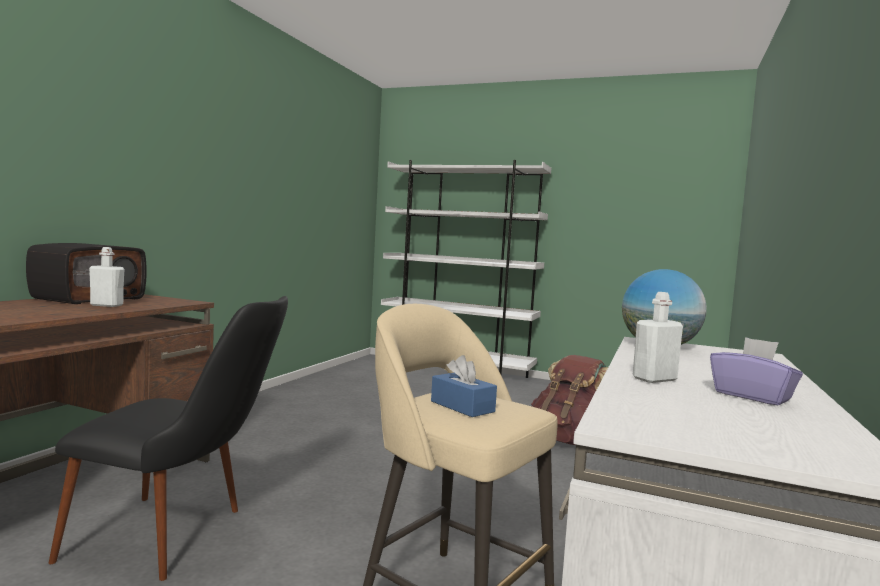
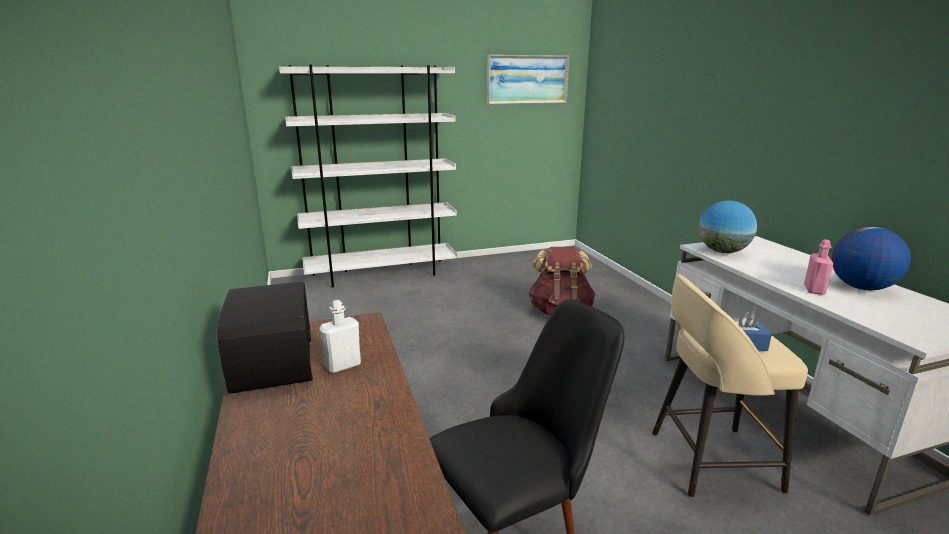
camera: 40 degrees left, 15 degrees up
(654, 379) = (814, 290): white bottle -> pink bottle
(655, 183) = (527, 79): none -> picture
(752, 396) = (861, 287): purple tissue box -> globe

